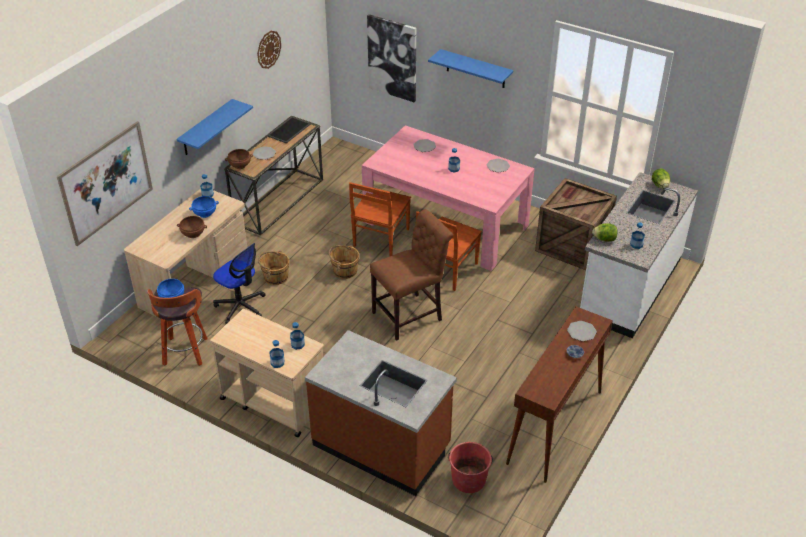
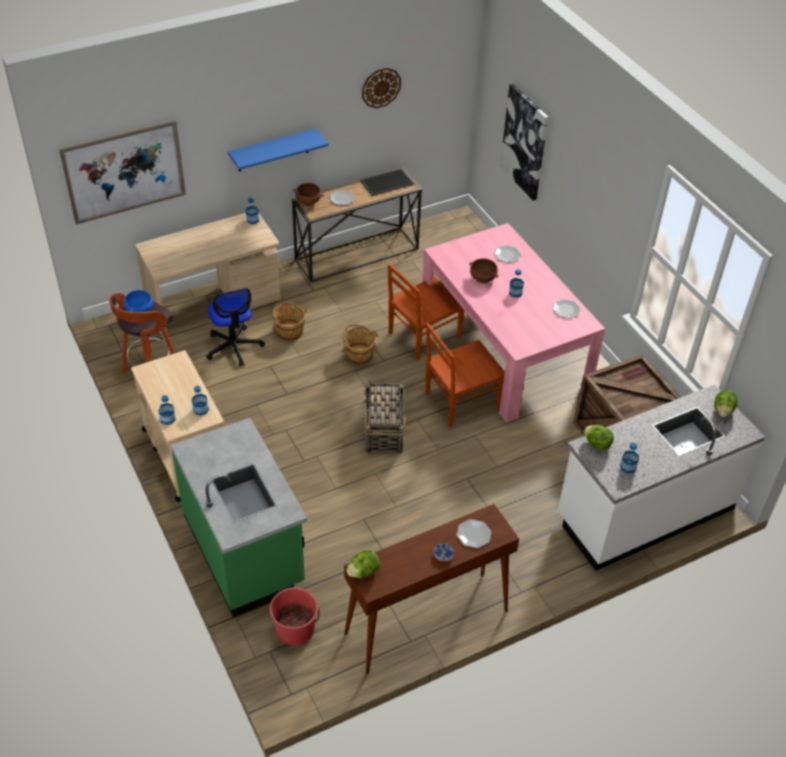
camera: 30 degrees right, 5 degrees up
(193, 233) = (206, 254): brown bowl -> brown bowl (483, 278)
(205, 213) = (234, 238): blue bowl -> none
(382, 445) = (245, 550): brown counter -> green counter
(410, 315) = (383, 431): brown chair -> basket
(475, 69) = (590, 188): blue shelf -> none
(533, 391) = (363, 571): none -> lettuce

